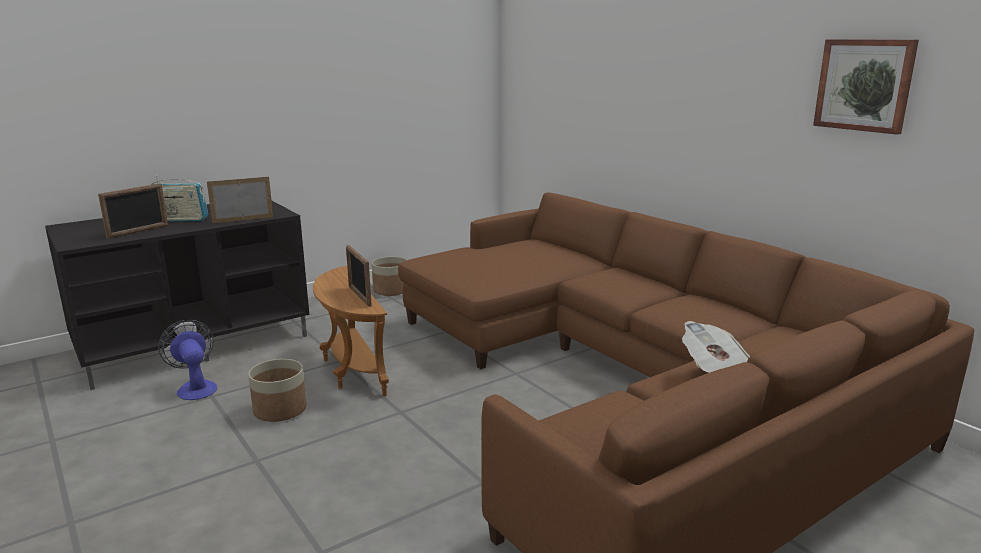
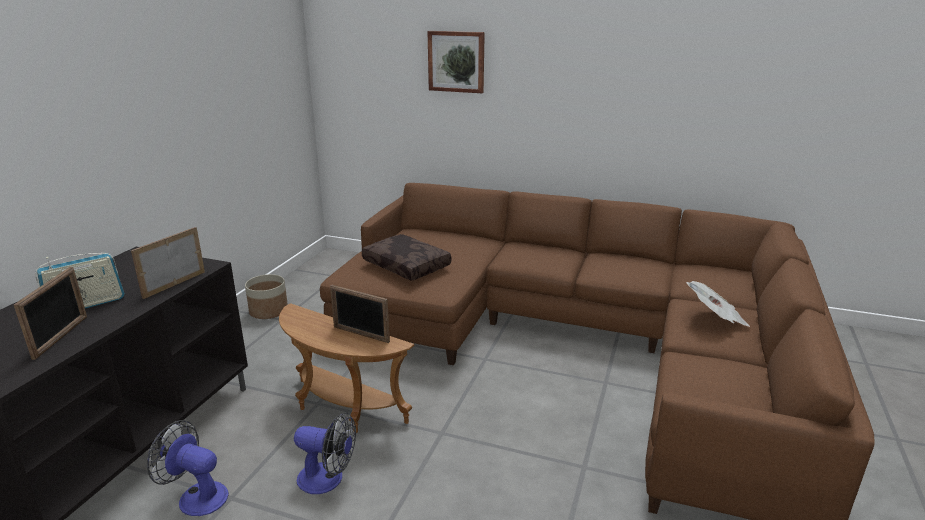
camera: 35 degrees left, 5 degrees up
(280, 410) = (328, 479): planter -> fan
(481, 263) = (407, 265): none -> brown pillow
(864, 85) = (711, 77): picture -> picture (456, 61)

